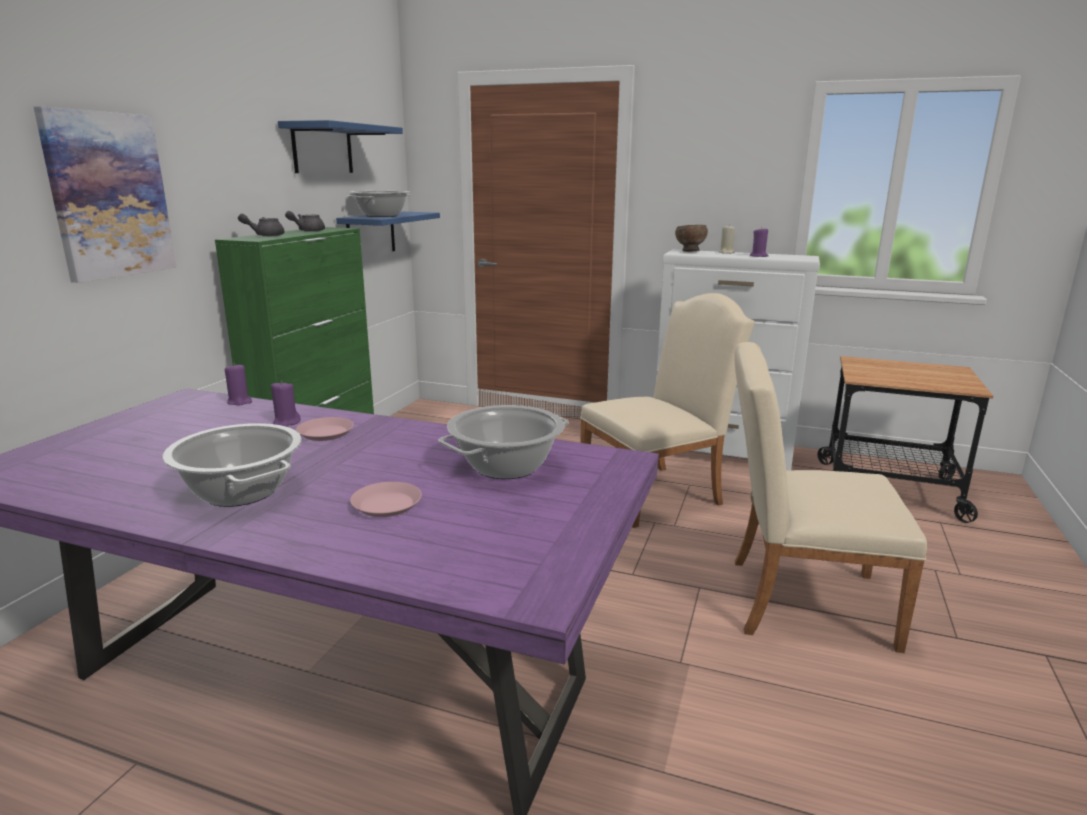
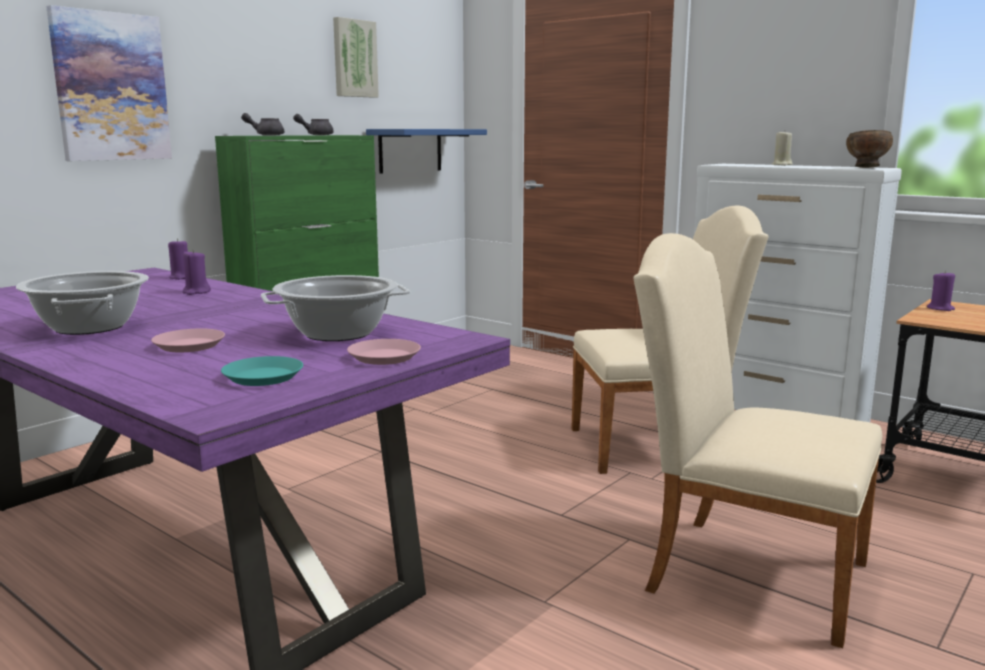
camera: 20 degrees right, 5 degrees down
(322, 149) = (354, 58): blue shelf -> picture
(326, 433) = (217, 300): pink plate -> pink plate (384, 357)
(381, 216) = (415, 128): cooking pot -> none
(519, 539) = (263, 377): none -> turquoise plate
(689, 252) = (735, 164): brown bowl -> brown bowl (865, 168)
(758, 256) = (815, 167): purple candle -> purple candle (940, 309)

